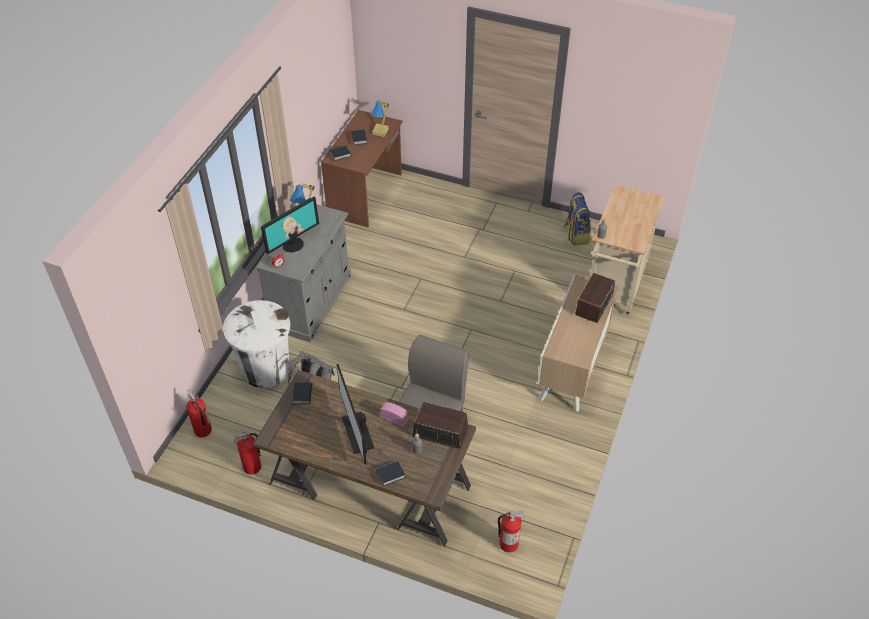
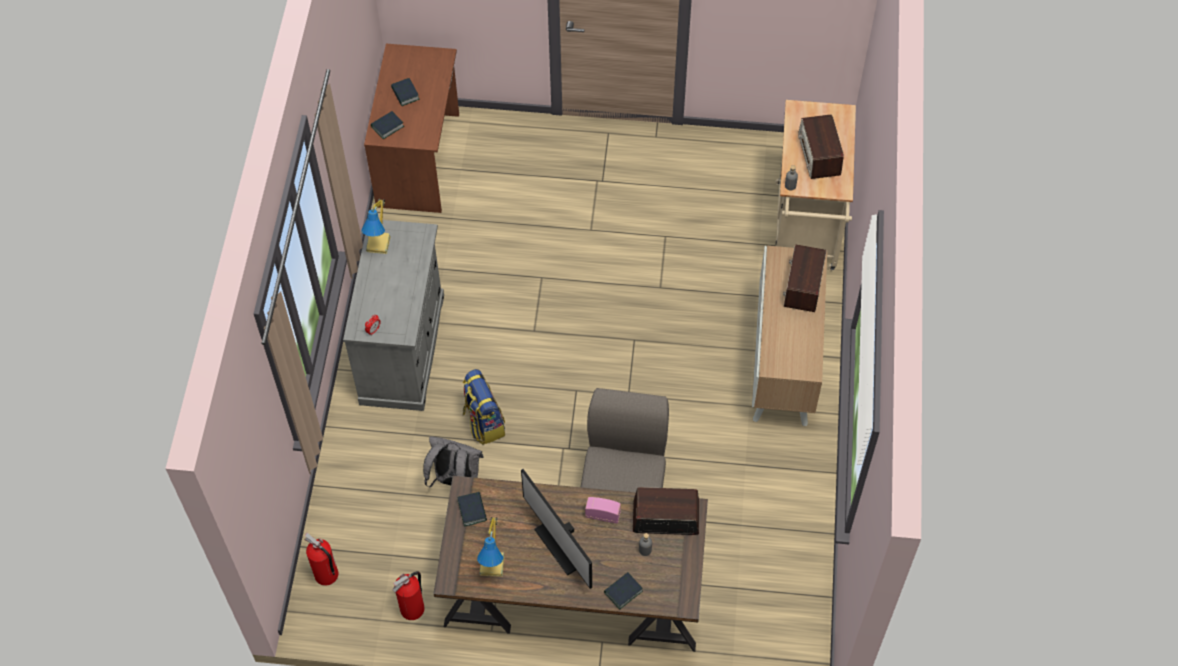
camera: 15 degrees left, 10 degrees up
(265, 369) = (377, 465): white trash can -> none
(293, 244) = (380, 292): monitor -> none
(381, 131) = (432, 74): table lamp -> table lamp (493, 564)
(508, 543) = (771, 627): fire extinguisher -> none
(576, 235) = (732, 160): backpack -> backpack (483, 422)
(628, 221) = (819, 155): none -> radio

